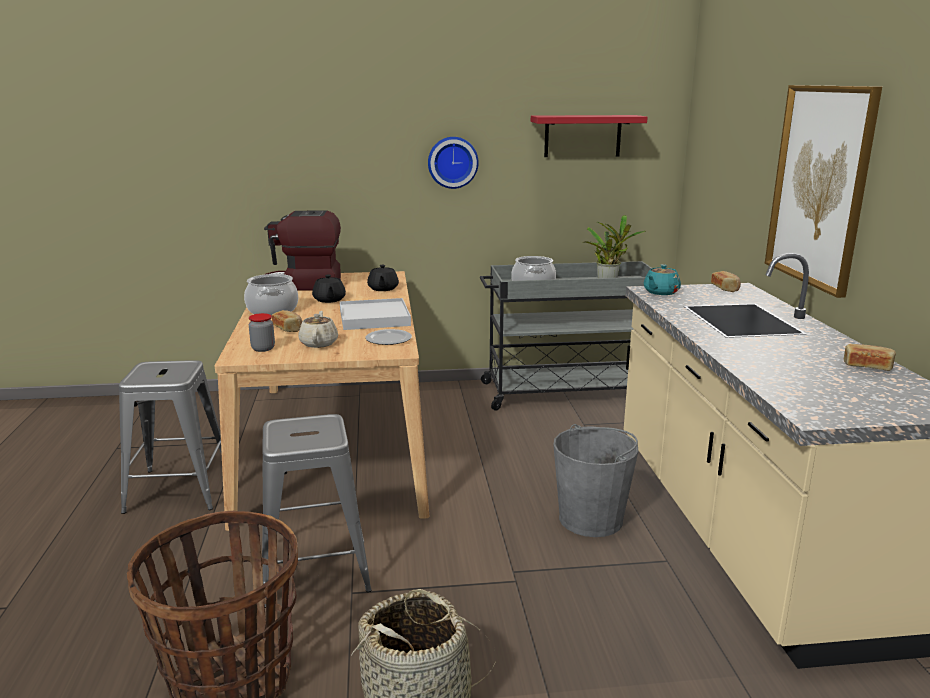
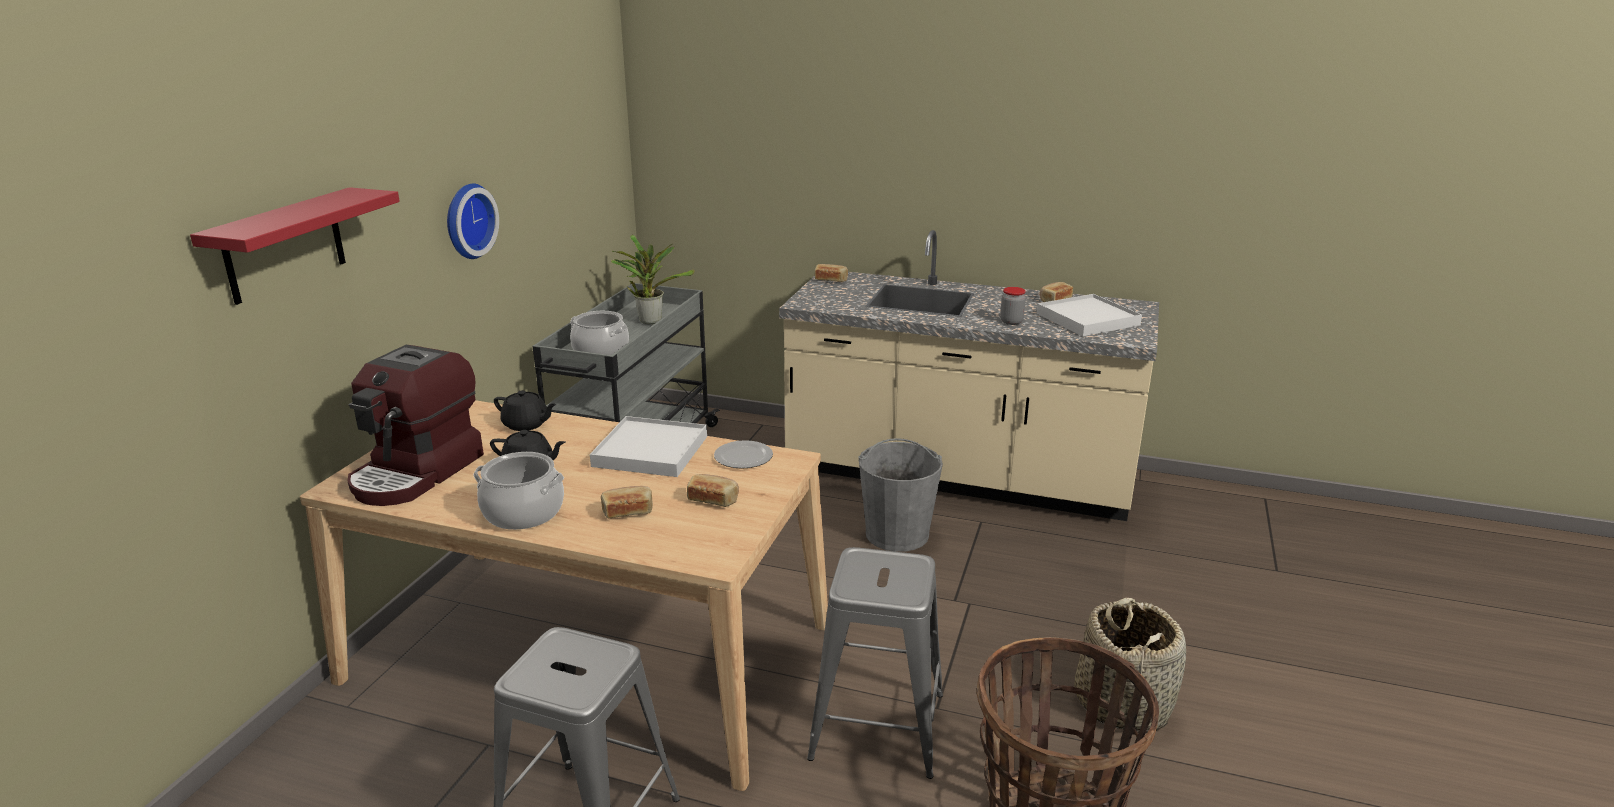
camera: 65 degrees left, 5 degrees up
(263, 348) = (696, 539): jar -> jar (1011, 322)
(319, 343) = (713, 499): beige teapot -> bread
(582, 136) = (565, 150): red shelf -> red shelf (284, 246)
(660, 292) = (816, 302): turquoise teapot -> none
(820, 186) = (913, 167): picture -> none
(834, 387) = (1087, 319): none -> white tray

